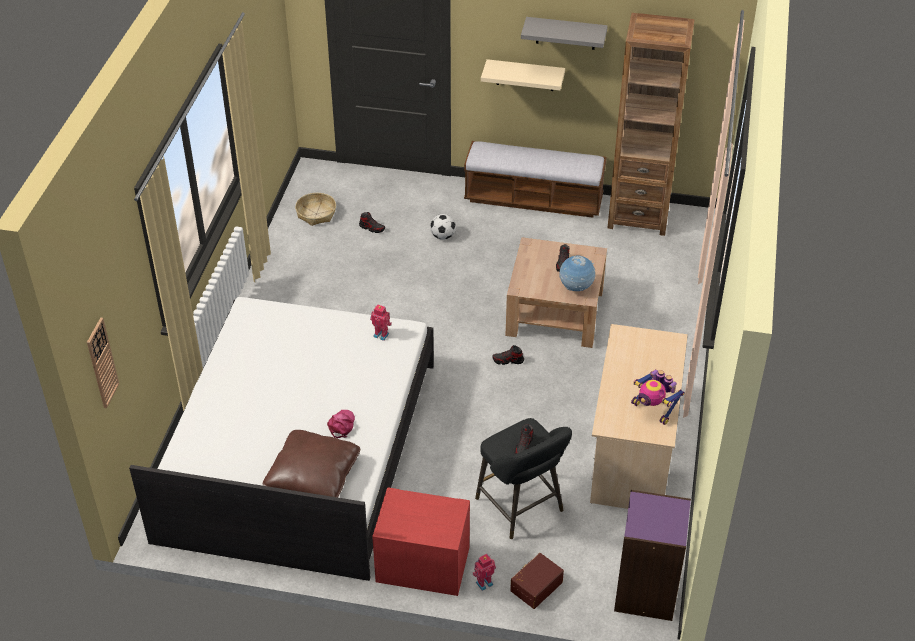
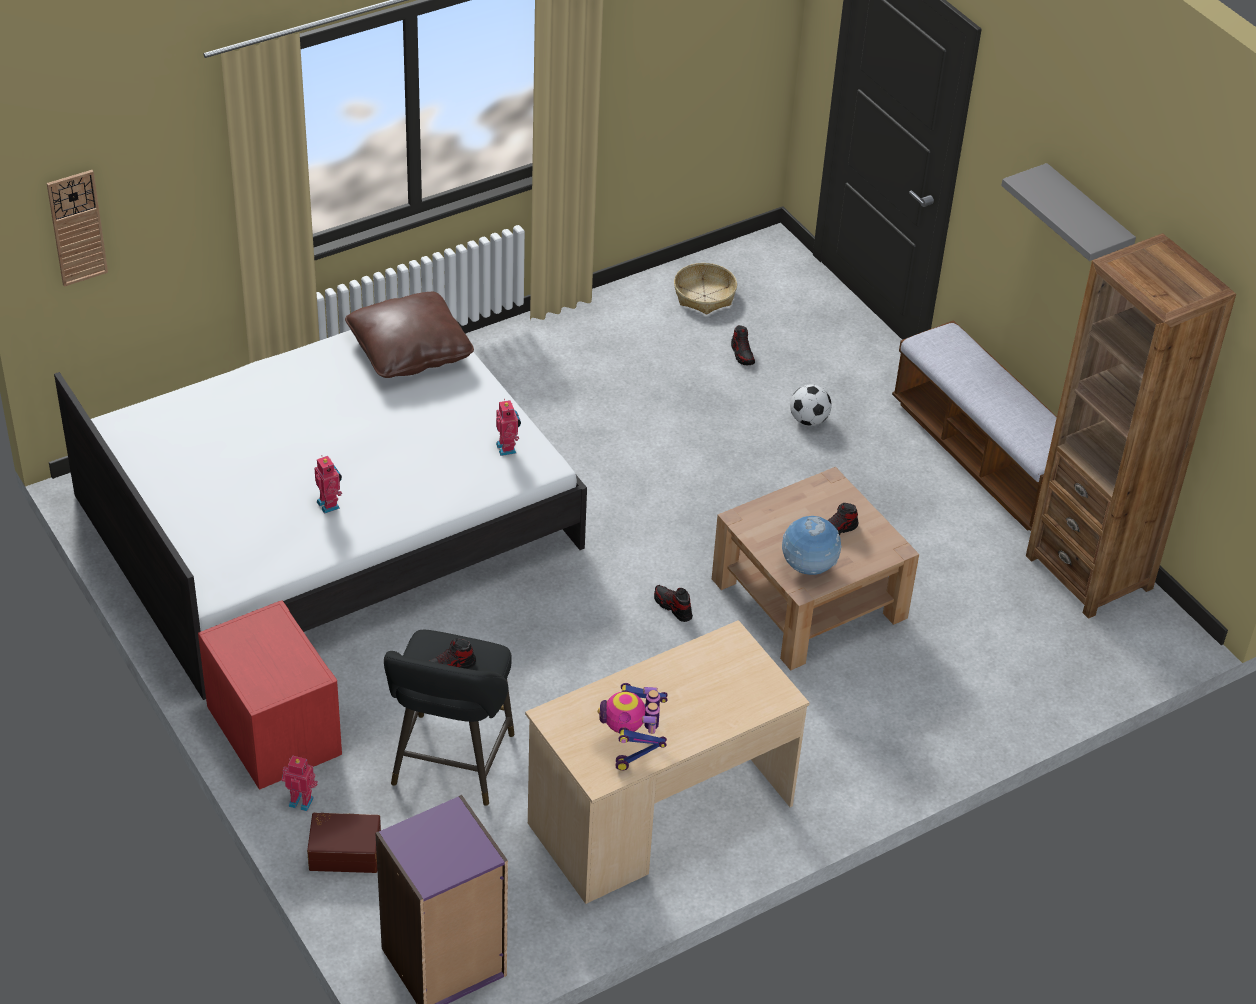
camera: 45 degrees right, 0 degrees up
(313, 476) = (230, 531): brown pillow -> brown pillow (410, 351)
(341, 425) = (329, 504): pink cap -> toy robot
(525, 75) = (1029, 256): beige shelf -> none

